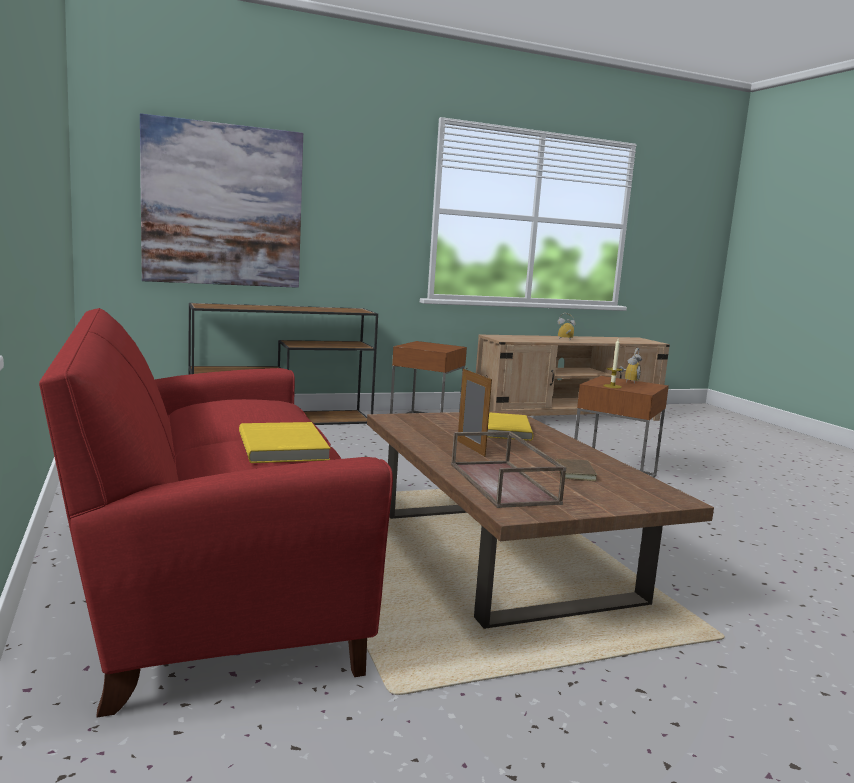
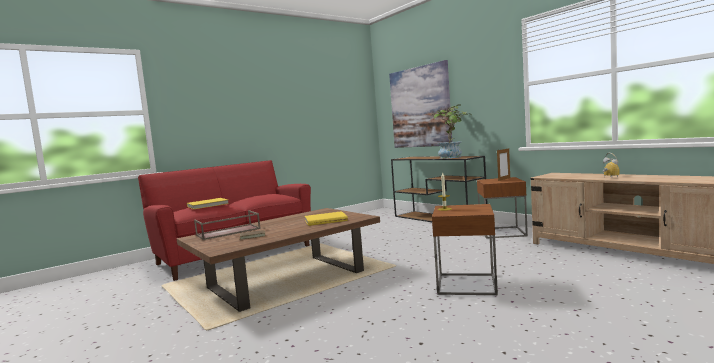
camera: 75 degrees right, 5 degrees down
(327, 309) = (452, 157): none -> potted plant
(470, 448) = (280, 222): picture frame -> picture frame (504, 179)
(628, 381) = (480, 208): alarm clock -> none

